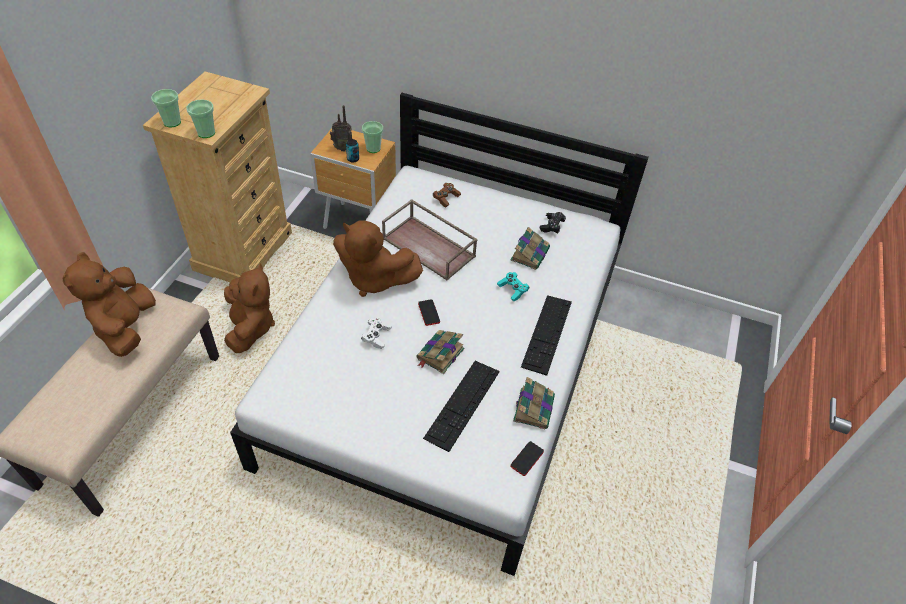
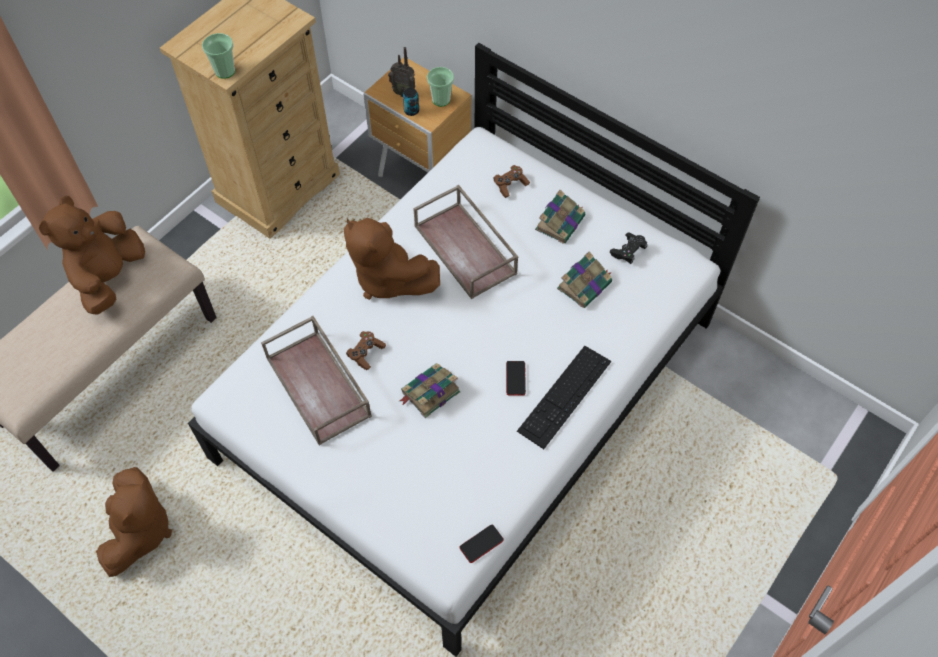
camera: 20 degrees right, 10 degrees up
(172, 122) = (192, 49): cup -> none
(250, 327) = (259, 289): brown plush toy -> brown plush toy (140, 532)
(346, 370) = (320, 387): none -> brown tray
(376, 336) = (366, 353): white game controller -> brown game controller
(429, 313) = (435, 337): phone -> phone (515, 378)
(462, 404) = (433, 460): keyboard -> none
(512, 290) = (545, 329): turquoise game controller -> none
(533, 407) = (513, 485): book -> book (560, 222)

